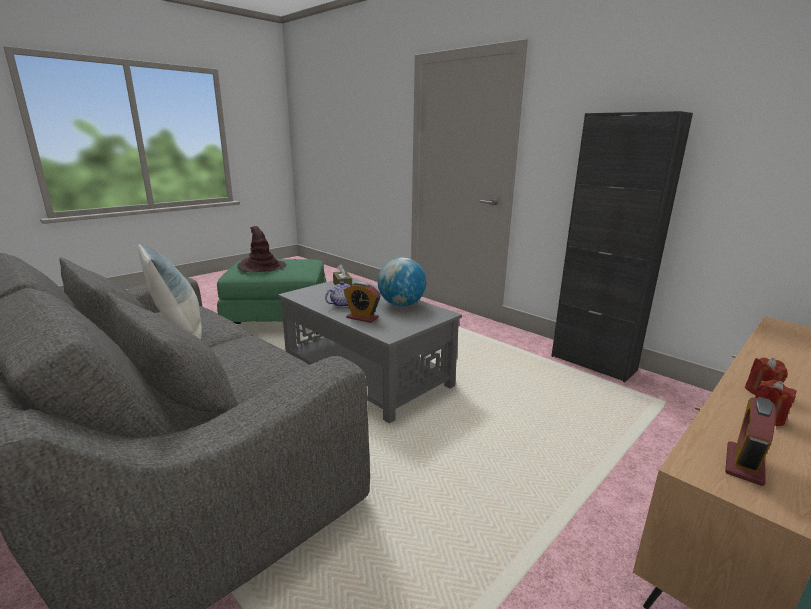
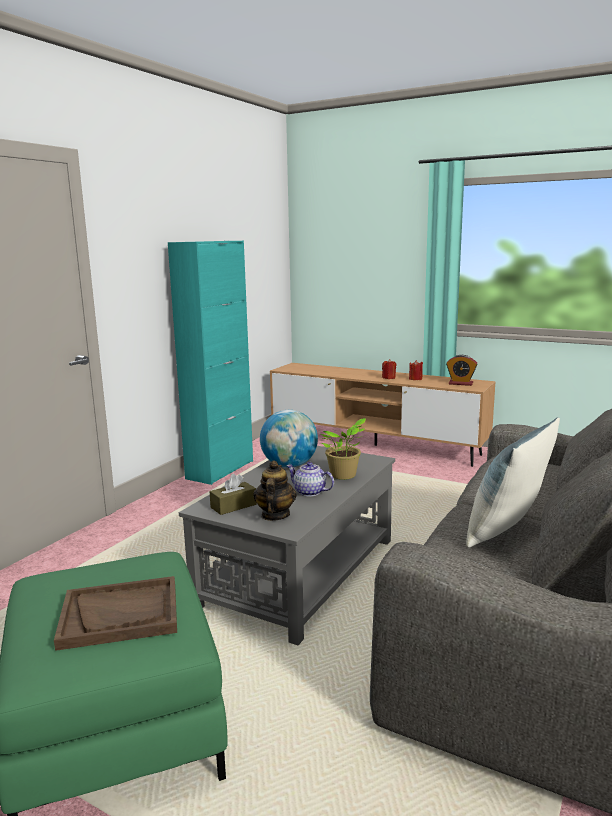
camera: 105 degrees left, 5 degrees down
(261, 267) = (120, 615): brown hat -> brown tray
(317, 293) = (275, 515): none -> teapot
(362, 318) = (344, 476): alarm clock -> potted plant
(593, 363) = (220, 470): black cabinet -> turquoise cabinet

